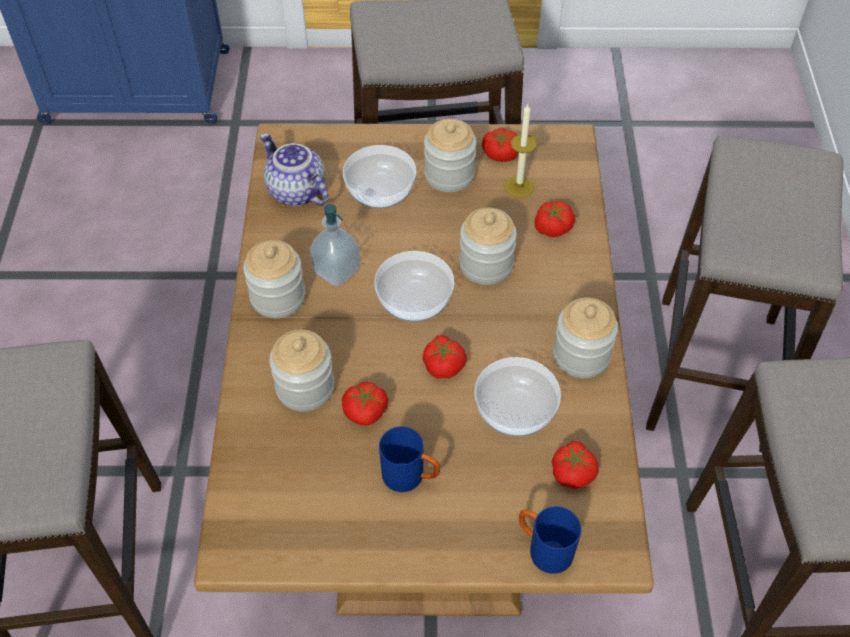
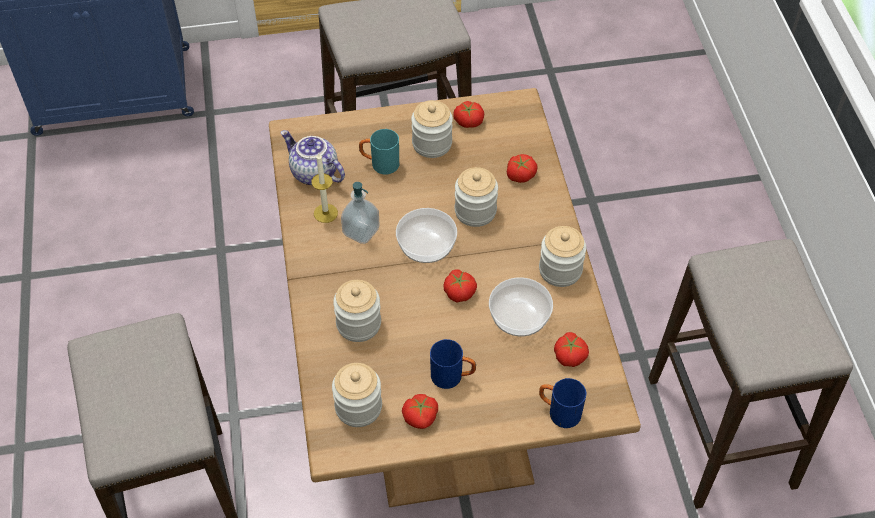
camera: 10 degrees left, 0 degrees up
(278, 297) = (320, 259): jar -> jar (358, 407)
(366, 412) = (409, 335): tomato -> tomato (421, 417)
(379, 191) = (380, 164): bowl -> turquoise mug
(519, 186) = (488, 146): candle -> candle (325, 213)
(712, 372) = (653, 271): stool -> none

